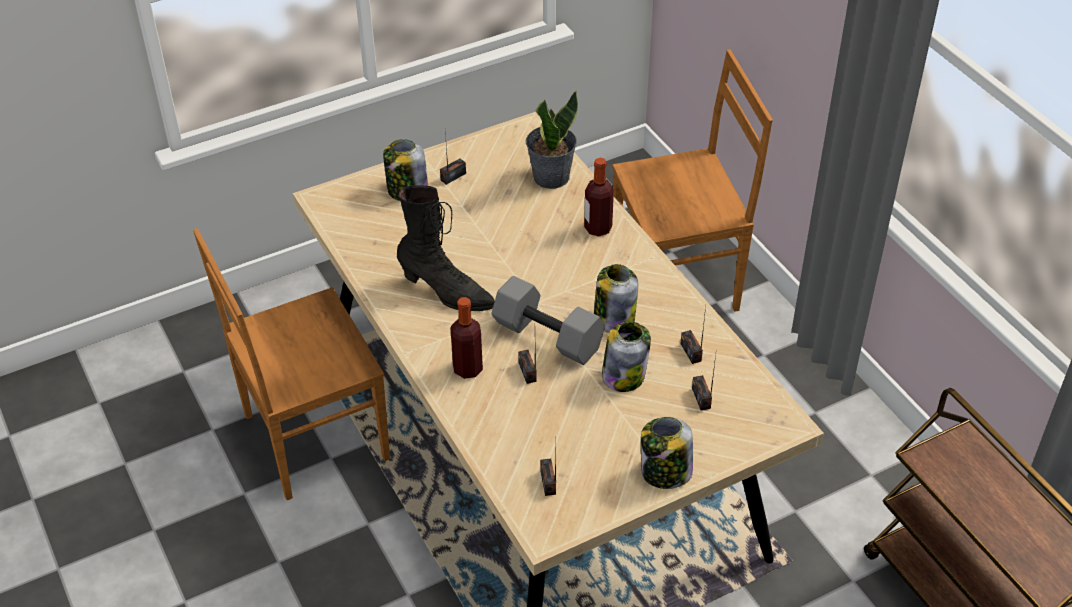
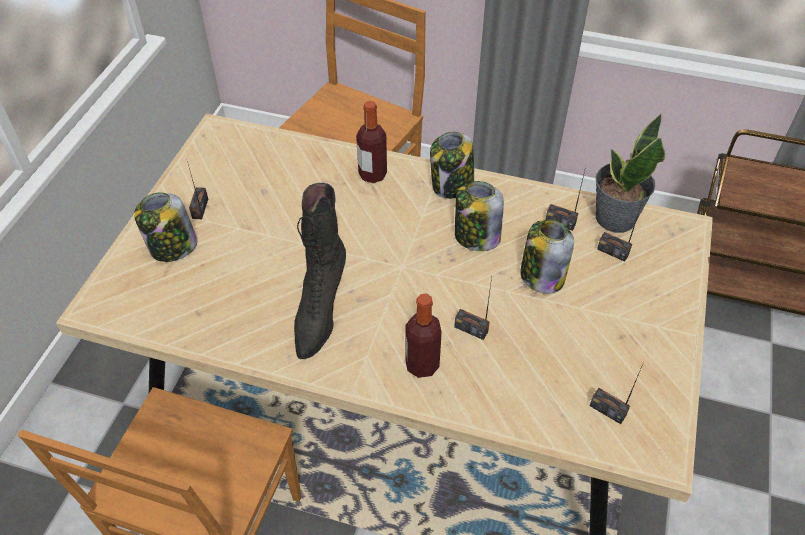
camera: 45 degrees left, 5 degrees up
(446, 293) = (319, 312): black boot -> black boot turned 120 degrees clockwise
(549, 335) = (448, 286): grey dumbbell -> none
(550, 176) = (283, 158): potted plant -> potted plant (614, 218)
(665, 473) = (668, 329): jar -> jar (452, 185)

